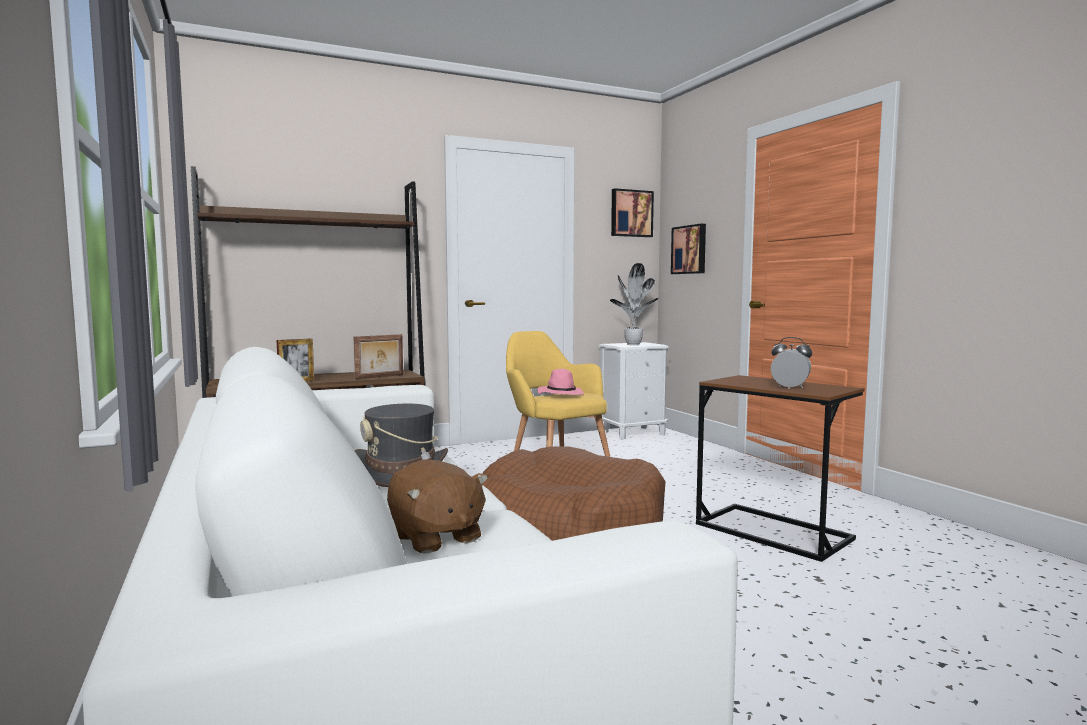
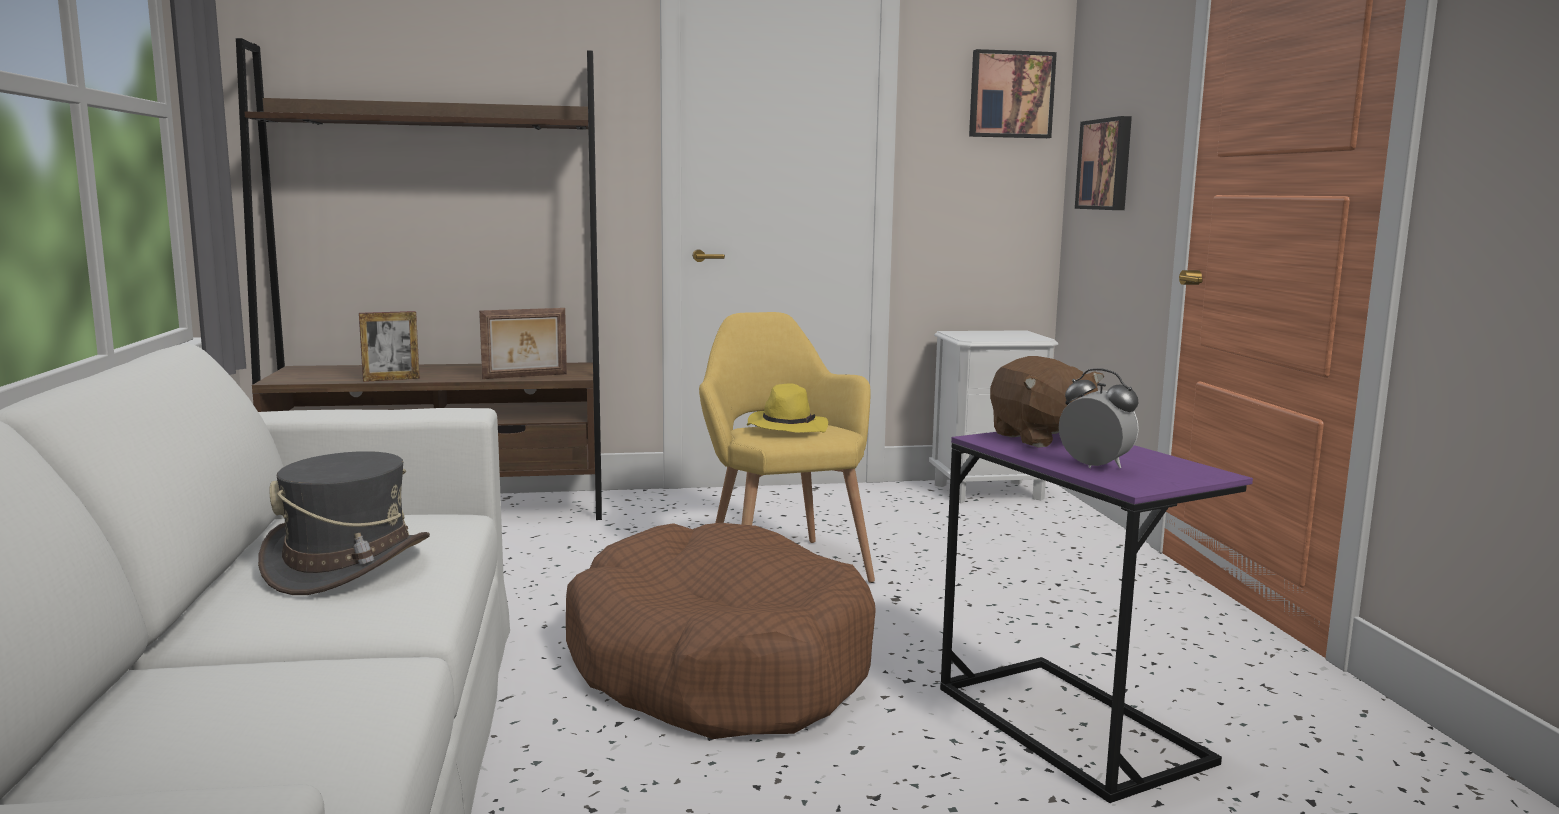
camera: 15 degrees right, 5 degrees up
(435, 538) = (221, 707): brown plush toy -> brown plush toy (1040, 438)
(560, 394) = (786, 428): pink hat -> yellow hat
(633, 344) = (992, 336): potted plant -> none
(772, 531) = (1070, 724): brown side table -> purple side table

